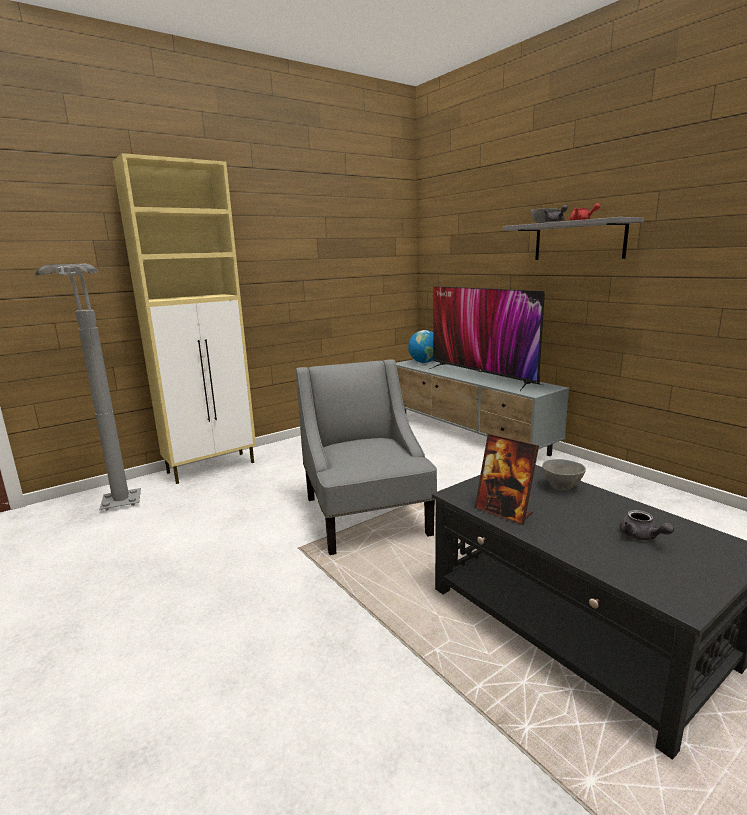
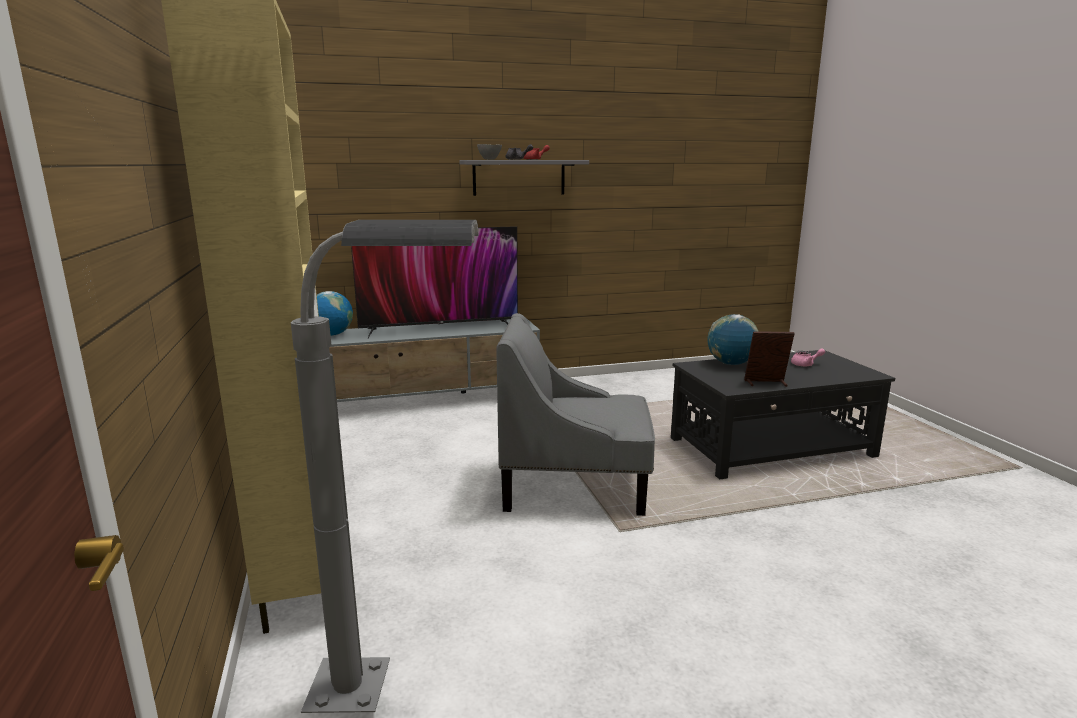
camera: 70 degrees left, 0 degrees up
(504, 512) = (766, 383): picture frame -> picture frame turned 150 degrees counterclockwise
(562, 487) = (731, 364): grey bowl -> globe
(642, 537) = (805, 364): grey teapot -> pink teapot

